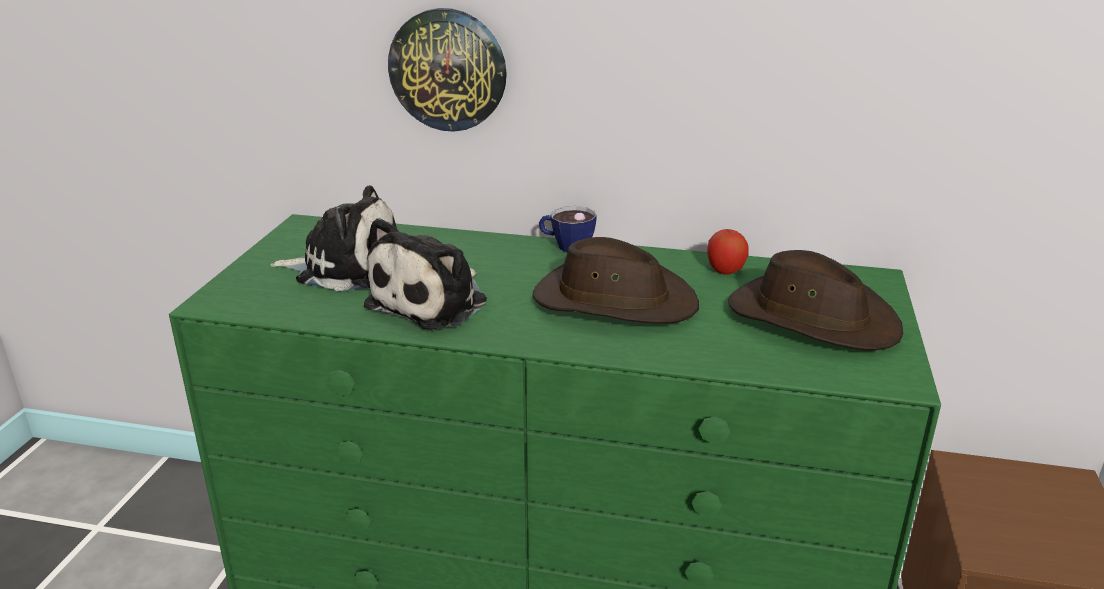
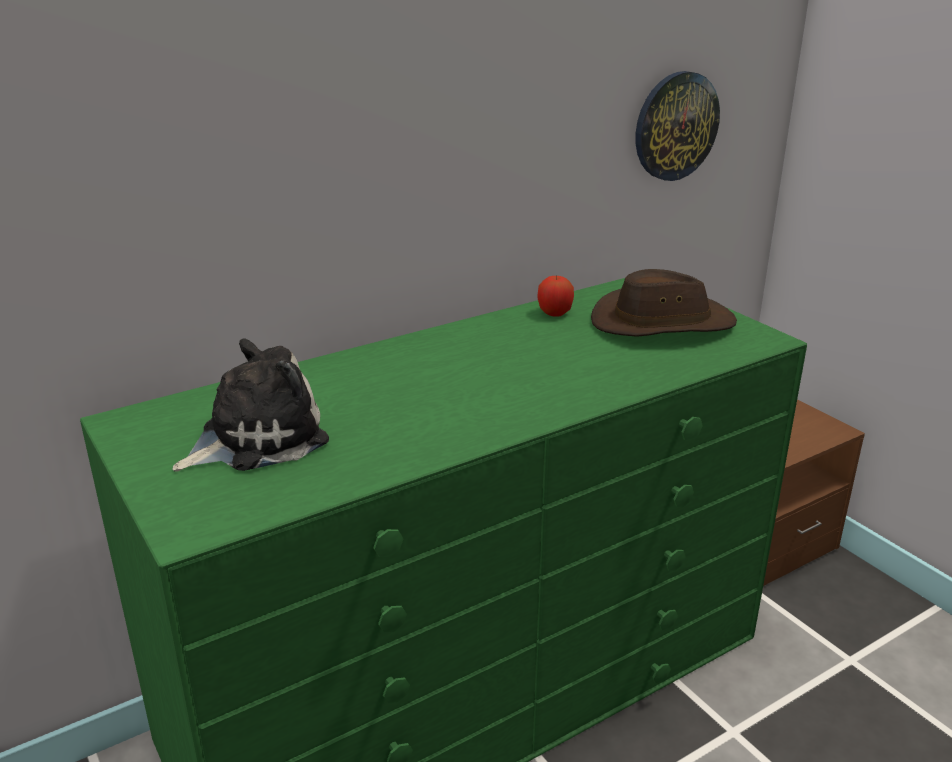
camera: 45 degrees left, 0 degrees up
(433, 302) = (401, 428): plush toy -> none
(448, 70) = (260, 190): wall clock -> wall clock (675, 126)
(566, 246) = (412, 340): cup -> none
(613, 301) = (529, 365): brown hat -> none

